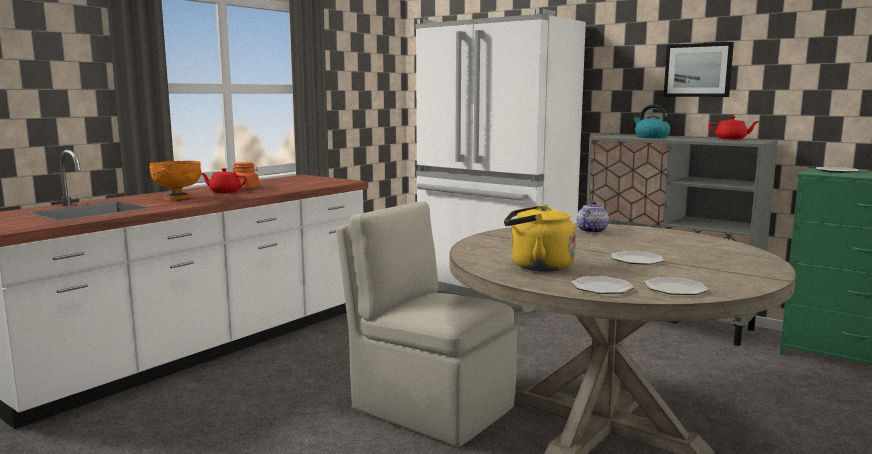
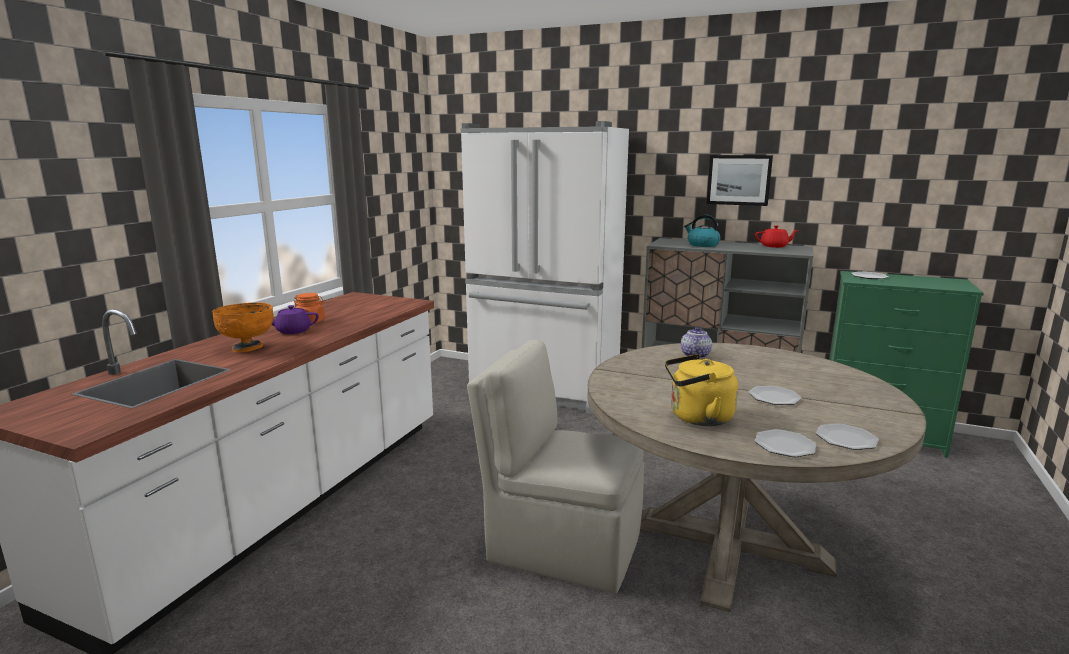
camera: 15 degrees left, 5 degrees up
(224, 192) = (292, 331): red teapot -> purple teapot

